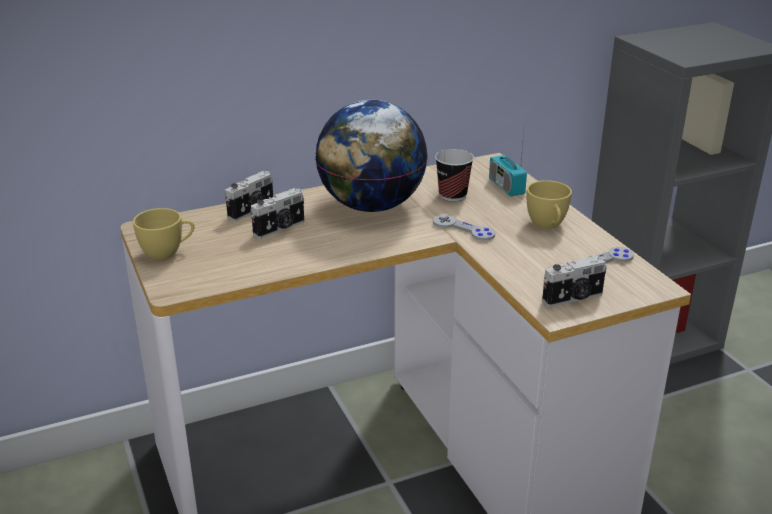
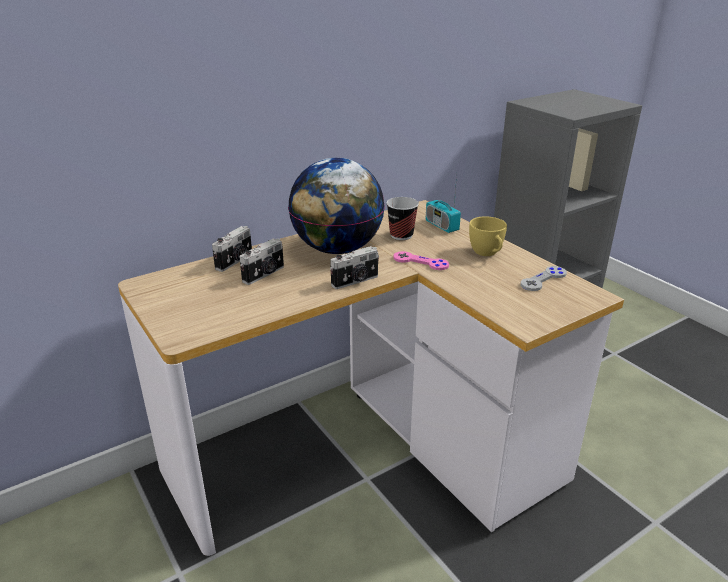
camera: 10 degrees left, 0 degrees up
(167, 252) = (168, 304): yellow cup -> none
(463, 229) = (420, 262): grey game controller -> pink game controller
(573, 298) = (534, 312): camera -> camera (356, 281)

